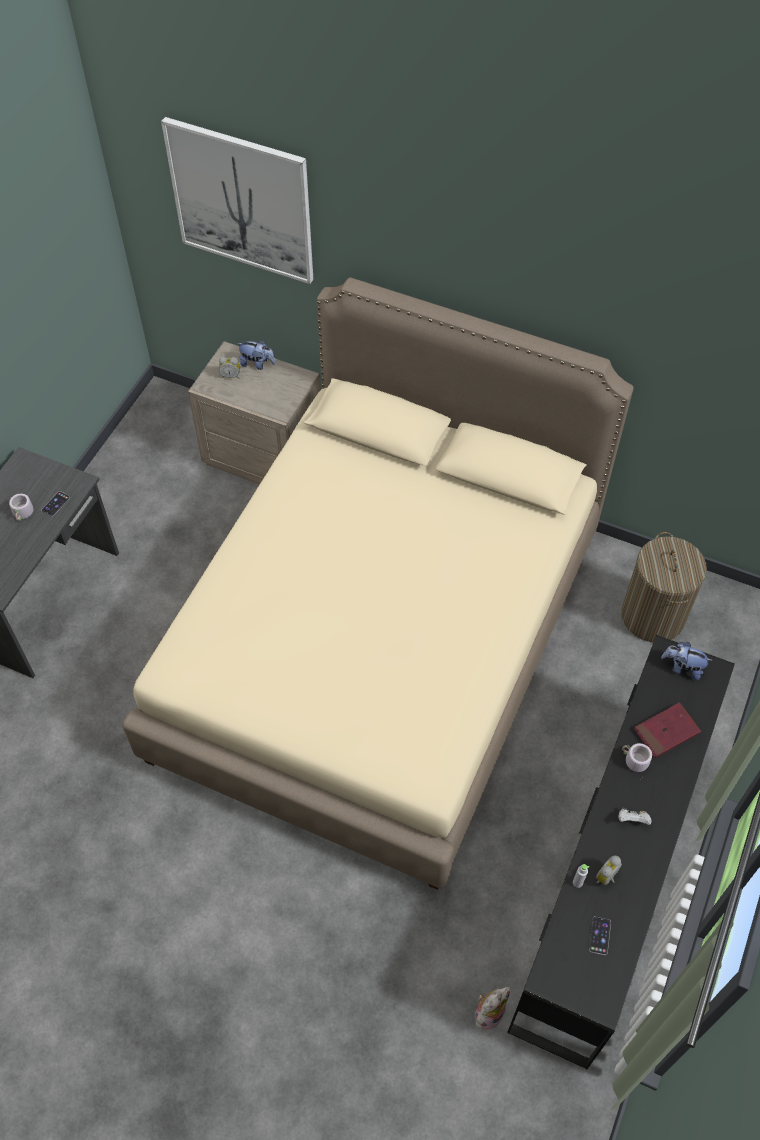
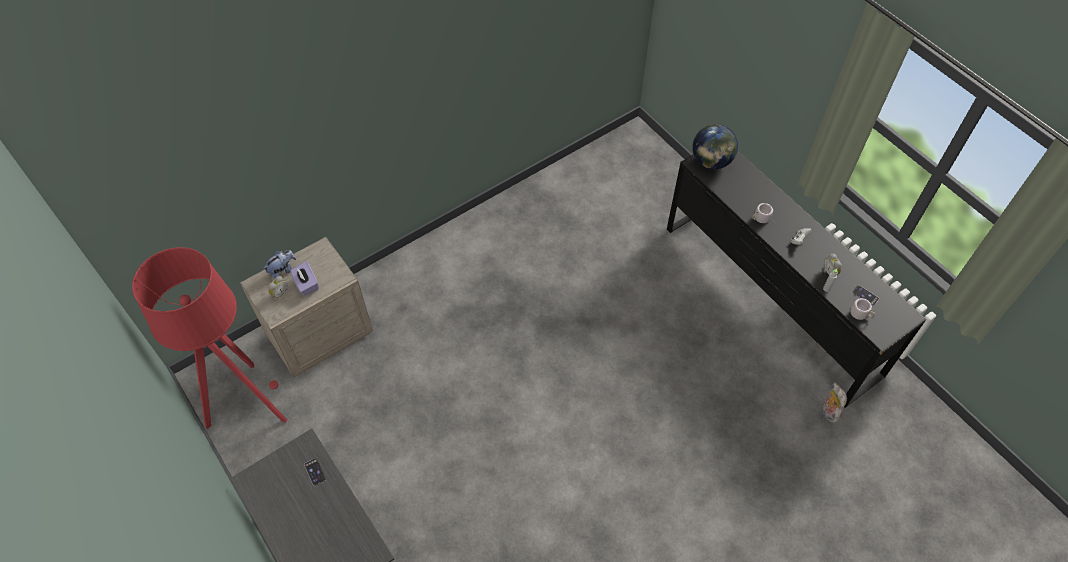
camera: 60 degrees left, 0 degrees up
(24, 514) = (307, 501): grey mug -> grey mug (861, 313)
(157, 447) = (249, 404): none -> red floor lamp
(242, 201) = (212, 156): picture -> none
(254, 389) = (306, 284): none -> purple tissue box
(380, 643) = (533, 339): beige bed -> none
(653, 616) = (611, 182): laundry basket -> none
(666, 731) = (749, 192): red book -> none
(682, 667) = (711, 161): plush toy -> globe

